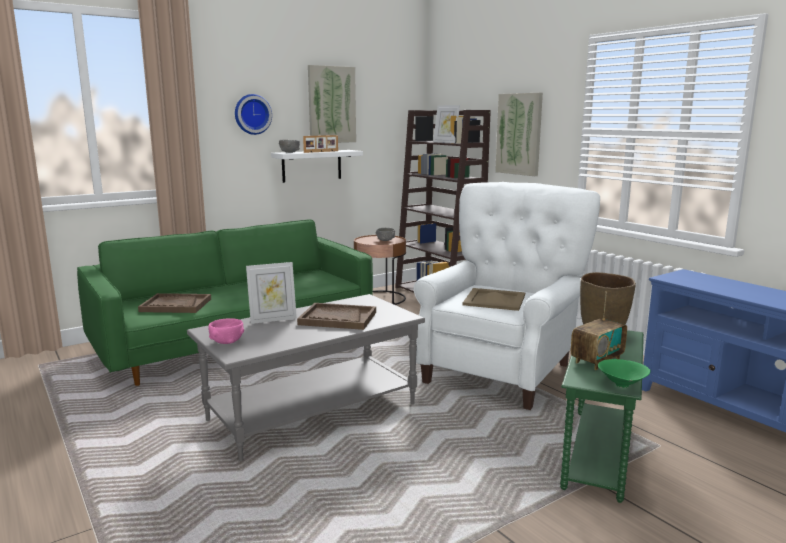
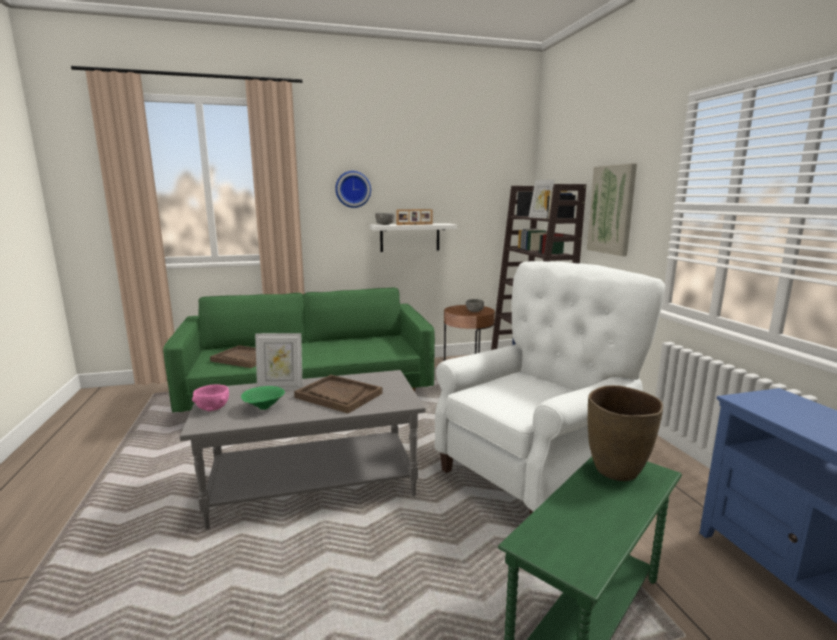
camera: 20 degrees right, 0 degrees up
(331, 105) = (432, 180): picture -> none
(495, 300) = (520, 395): beige tray -> none
(597, 360) = (579, 511): radio -> none
(622, 386) = (581, 568): green bowl -> green bowl (263, 408)

